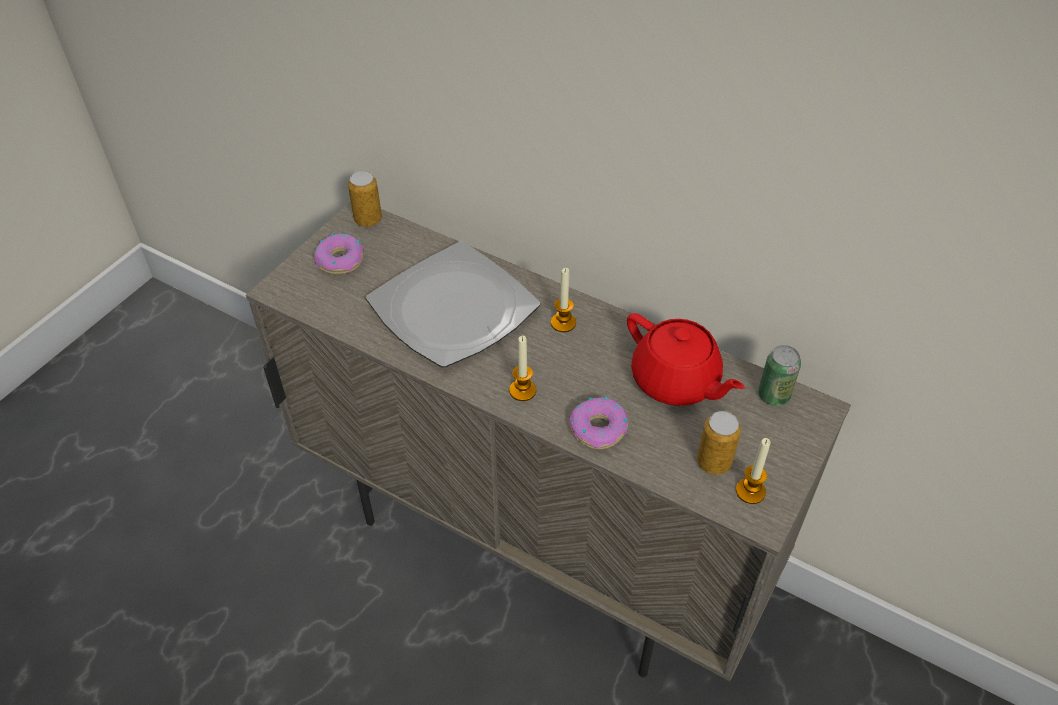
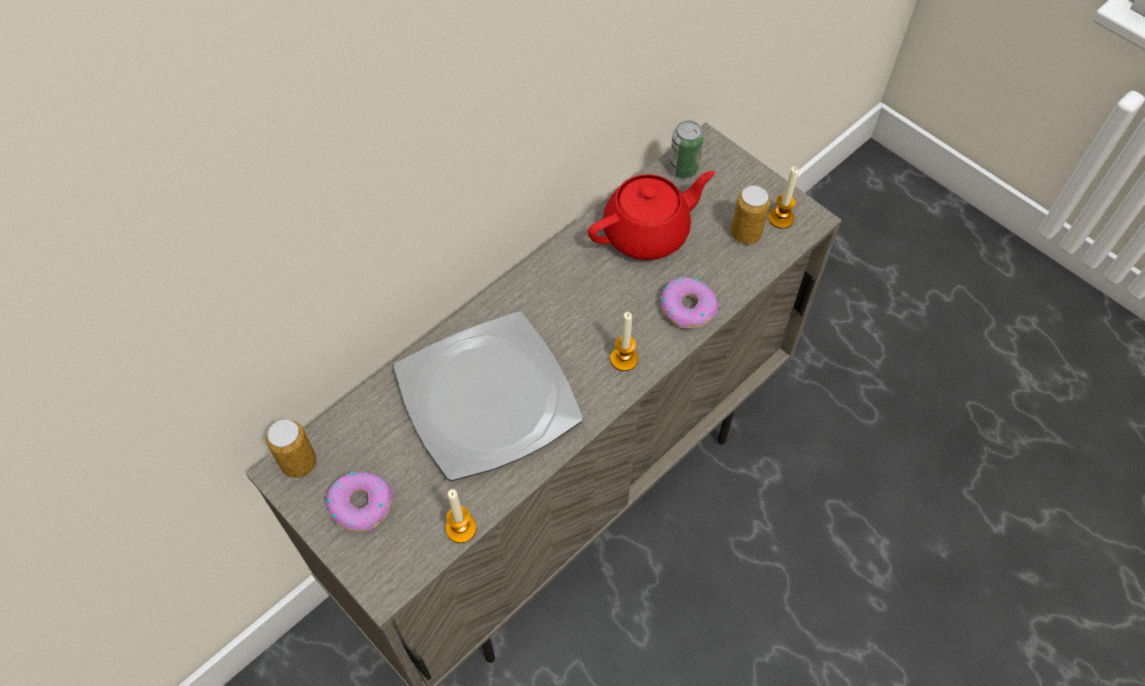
camera: 75 degrees left, 10 degrees up
(563, 323) = (543, 302): candle -> candle (461, 528)

